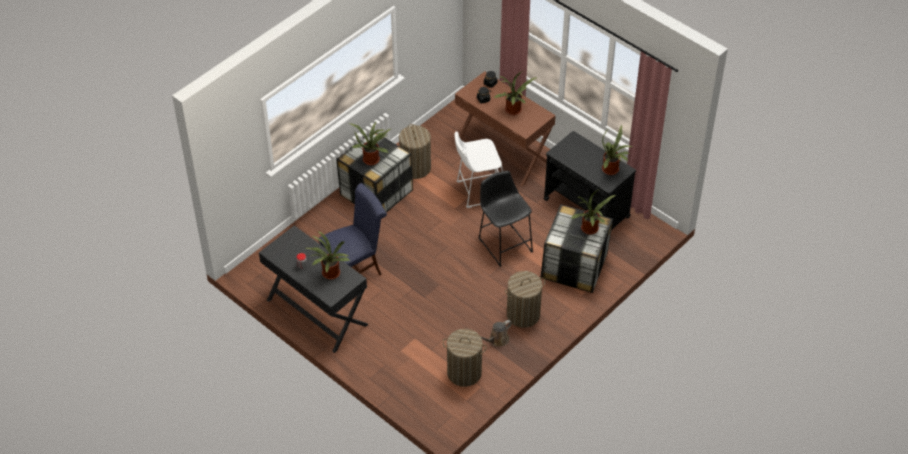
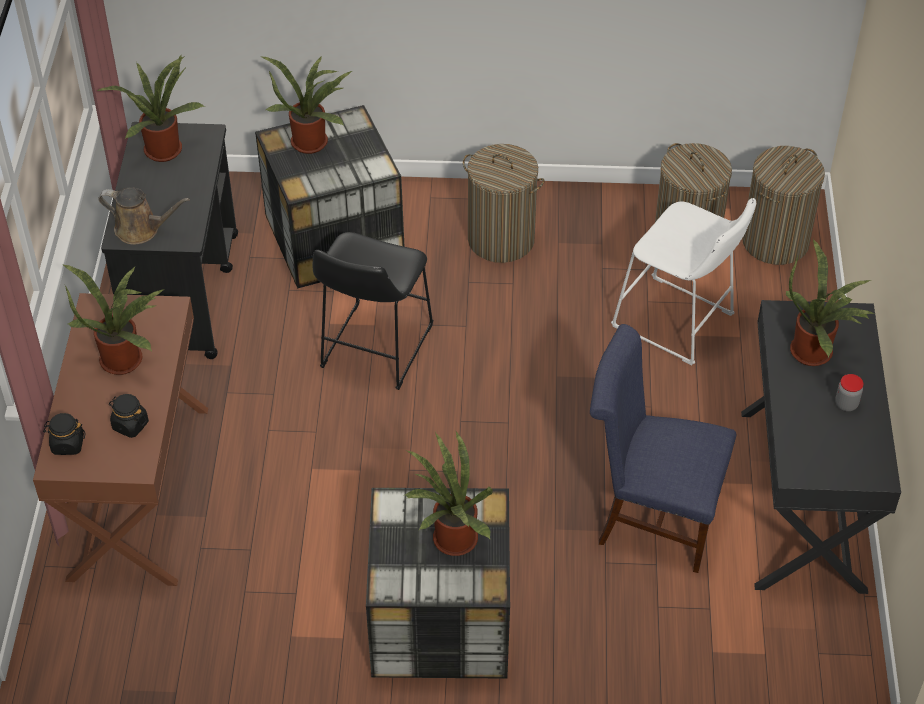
camera: 130 degrees left, 0 degrees up
(415, 168) = (311, 604): laundry basket -> laundry basket (775, 241)
(478, 191) = (281, 463): white stool -> white stool (678, 324)
(497, 340) = (584, 239): brown watering can -> brown watering can (141, 229)

